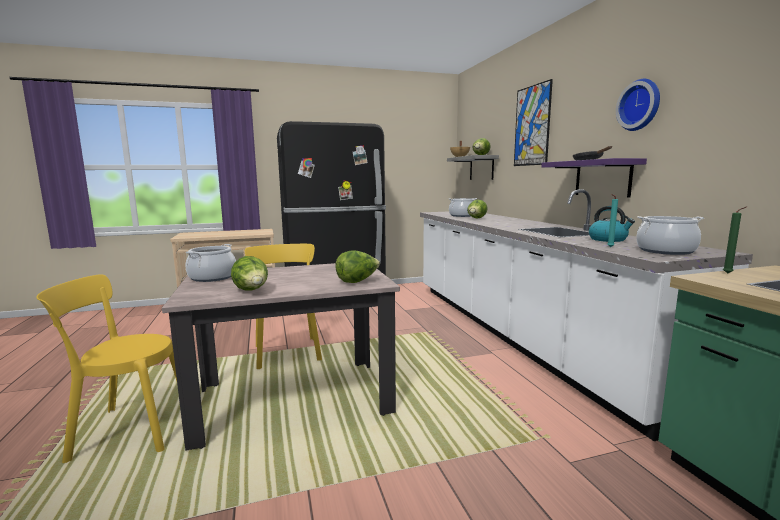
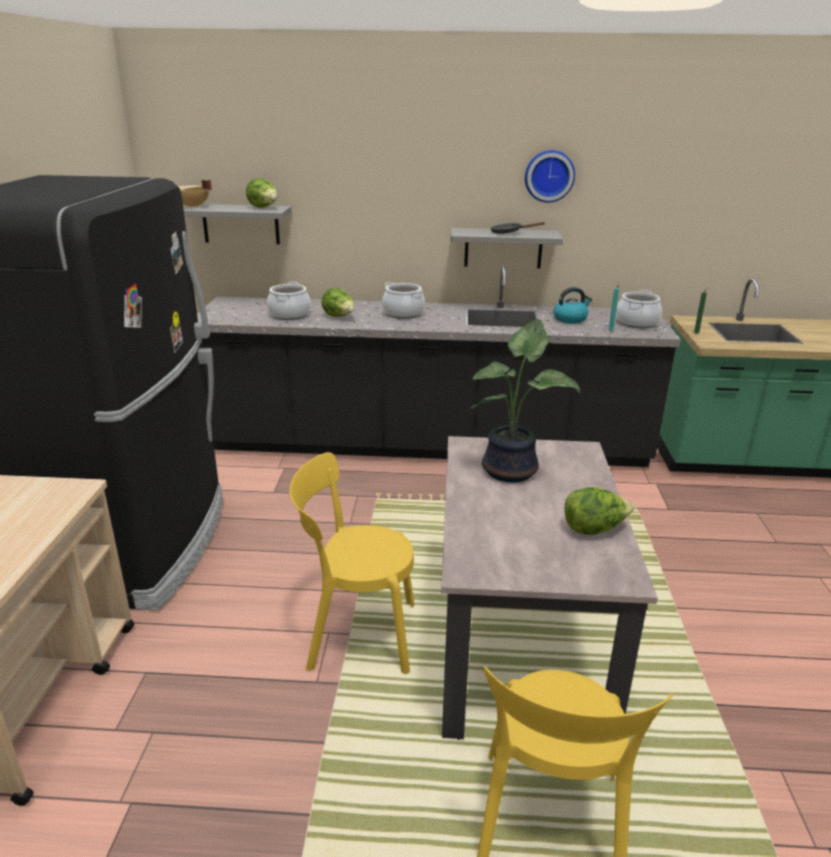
camera: 70 degrees left, 15 degrees up
(212, 277) = (494, 560): cooking pot -> cooking pot (403, 313)
(328, 273) = (513, 470): none -> potted plant
(357, 281) = (568, 459): lettuce -> none
(515, 334) = (428, 446): white counter -> black counter
(532, 126) = (371, 171): picture -> none
(602, 178) = (503, 248): purple shelf -> grey shelf

